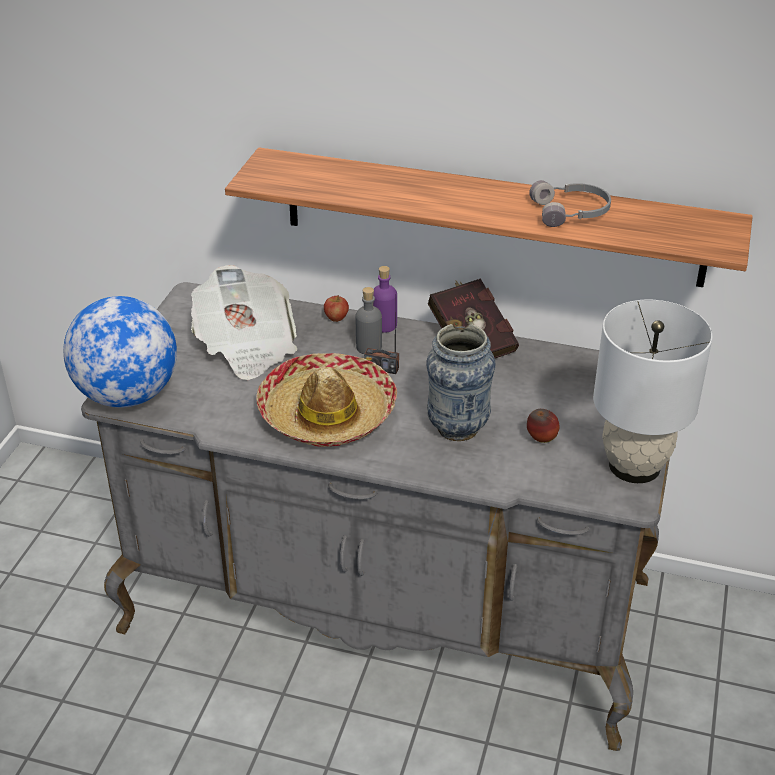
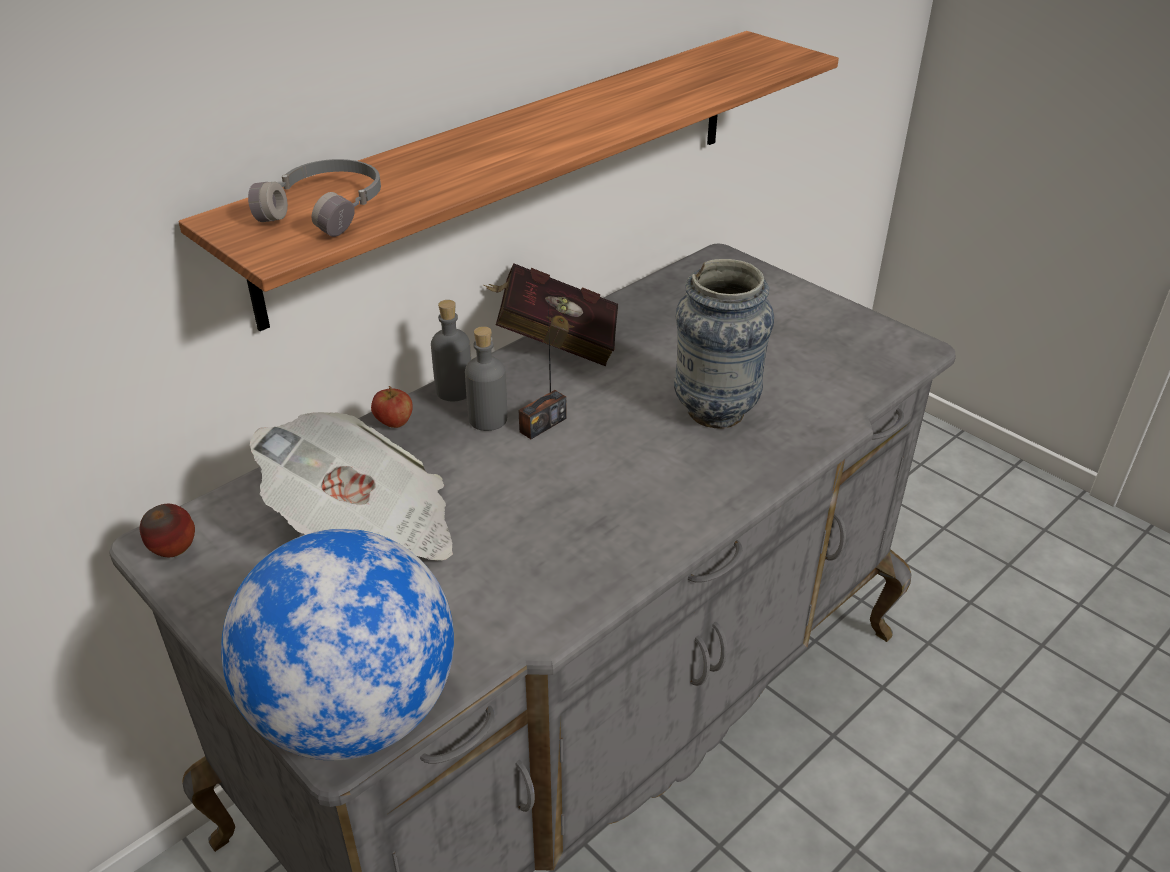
camera: 60 degrees left, 0 degrees up
(327, 413) = (598, 505): hat -> none
(384, 325) = (454, 390): purple bottle -> grey bottle
(541, 440) = (780, 364): apple -> apple (174, 552)
(571, 212) = (648, 93): grey headphones -> grey headphones (327, 209)
(634, 466) = (865, 327): white table lamp -> none

